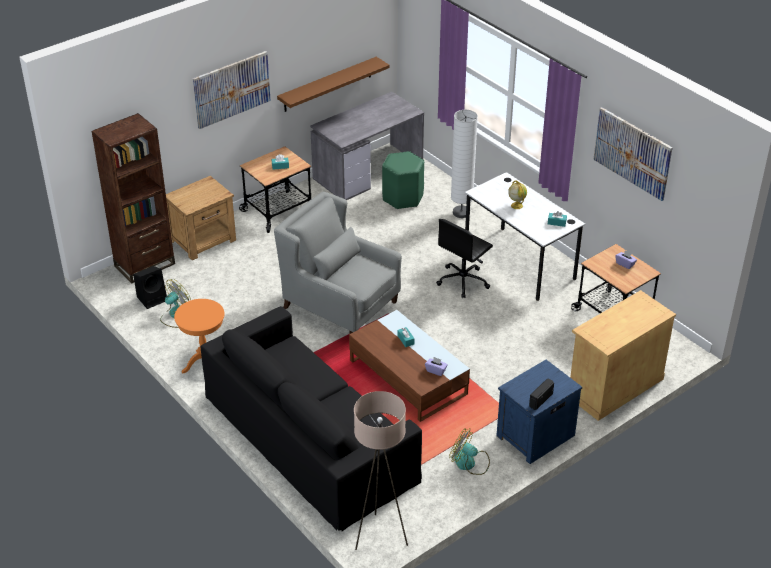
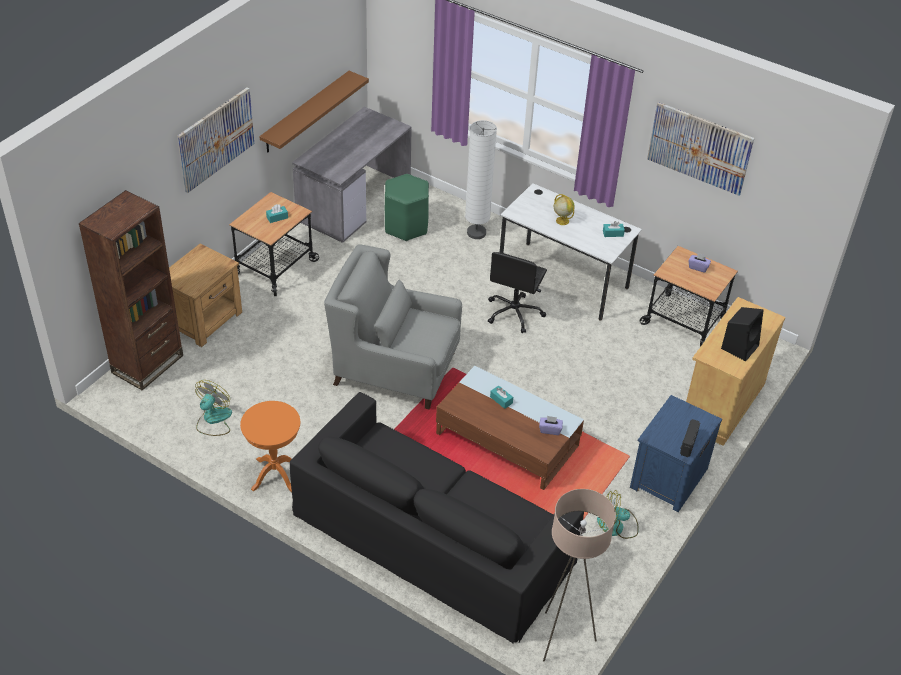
camera: 20 degrees left, 5 degrees up
(152, 298) = (176, 404): black speaker -> black speaker (740, 346)

